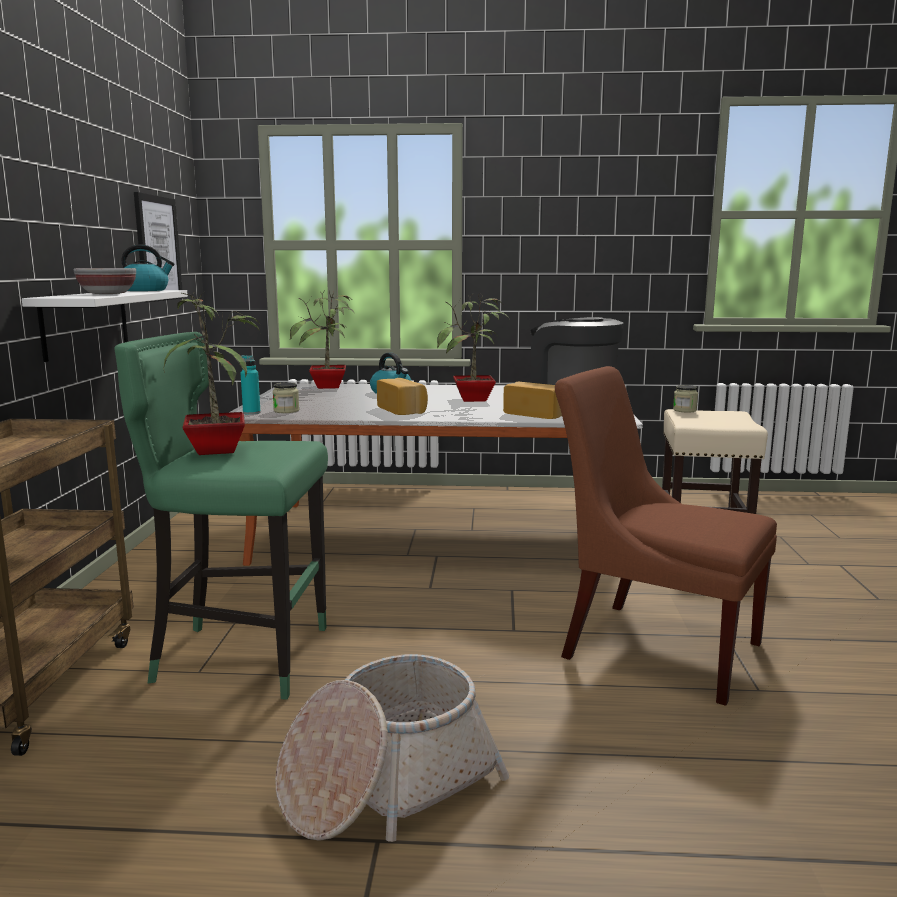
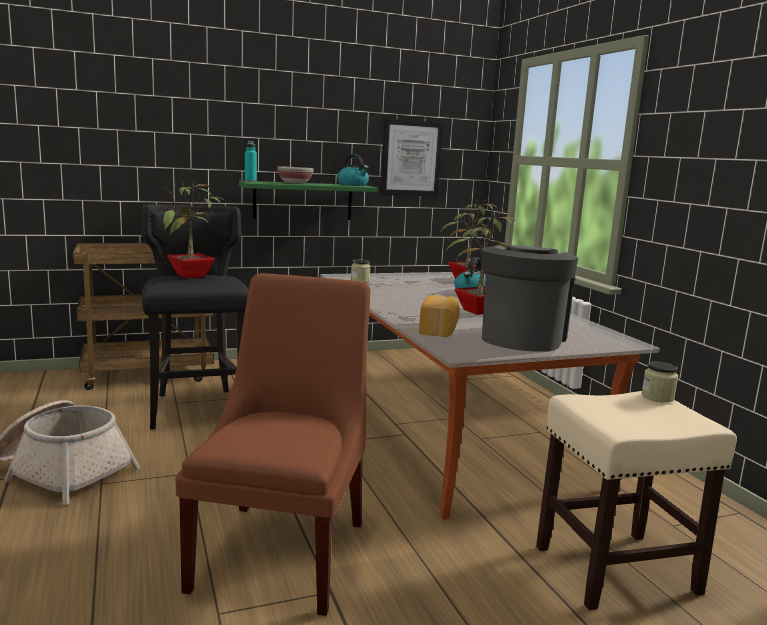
camera: 65 degrees right, 0 degrees up
(86, 323) = (303, 201): white shelf -> green shelf
(240, 657) = (197, 408): green stool -> black stool
(251, 413) = (343, 276): turquoise bottle -> turquoise bottle (250, 181)
(403, 410) = (401, 299): bread -> none

